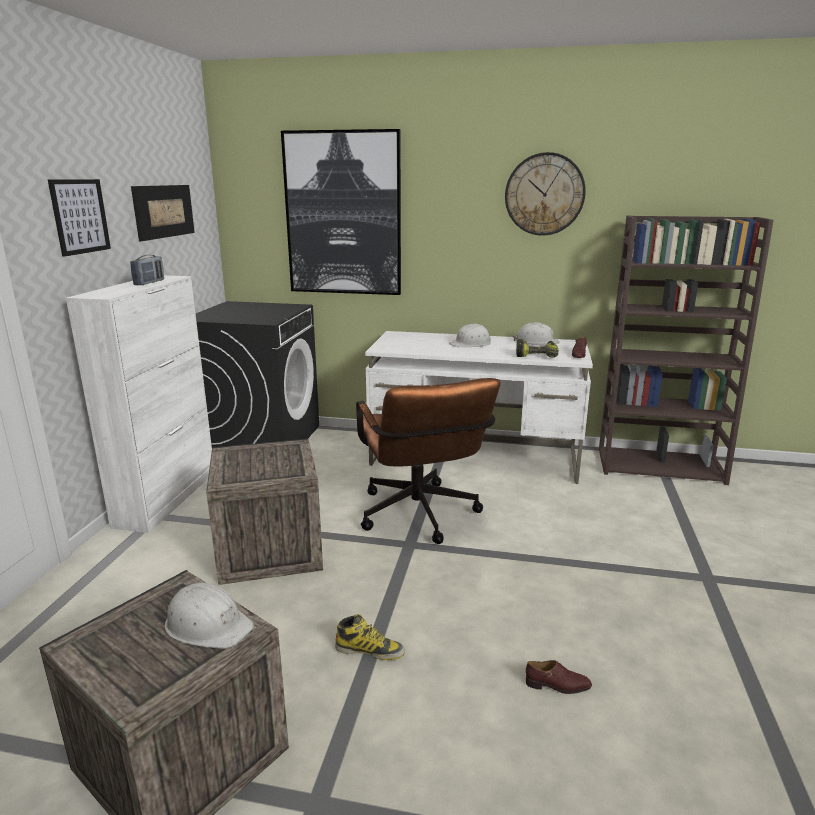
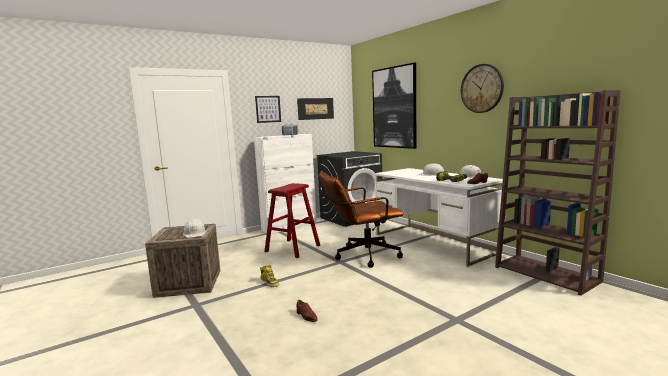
camera: 45 degrees right, 10 degrees down
(269, 549) = (292, 248): crate -> red stool
(420, 518) = (361, 256): brown office chair -> brown office chair turned 45 degrees clockwise

